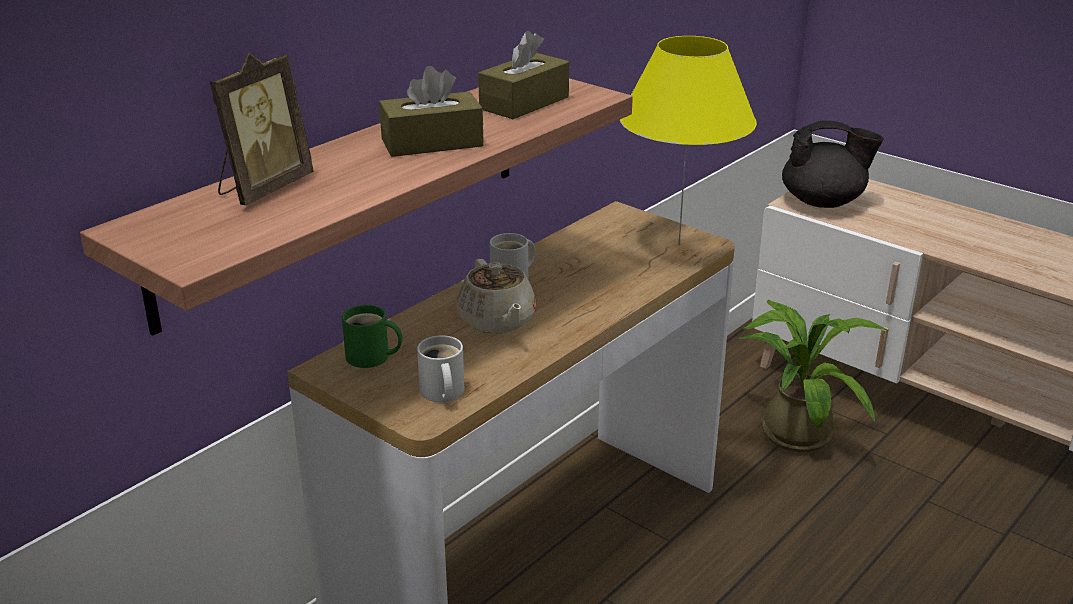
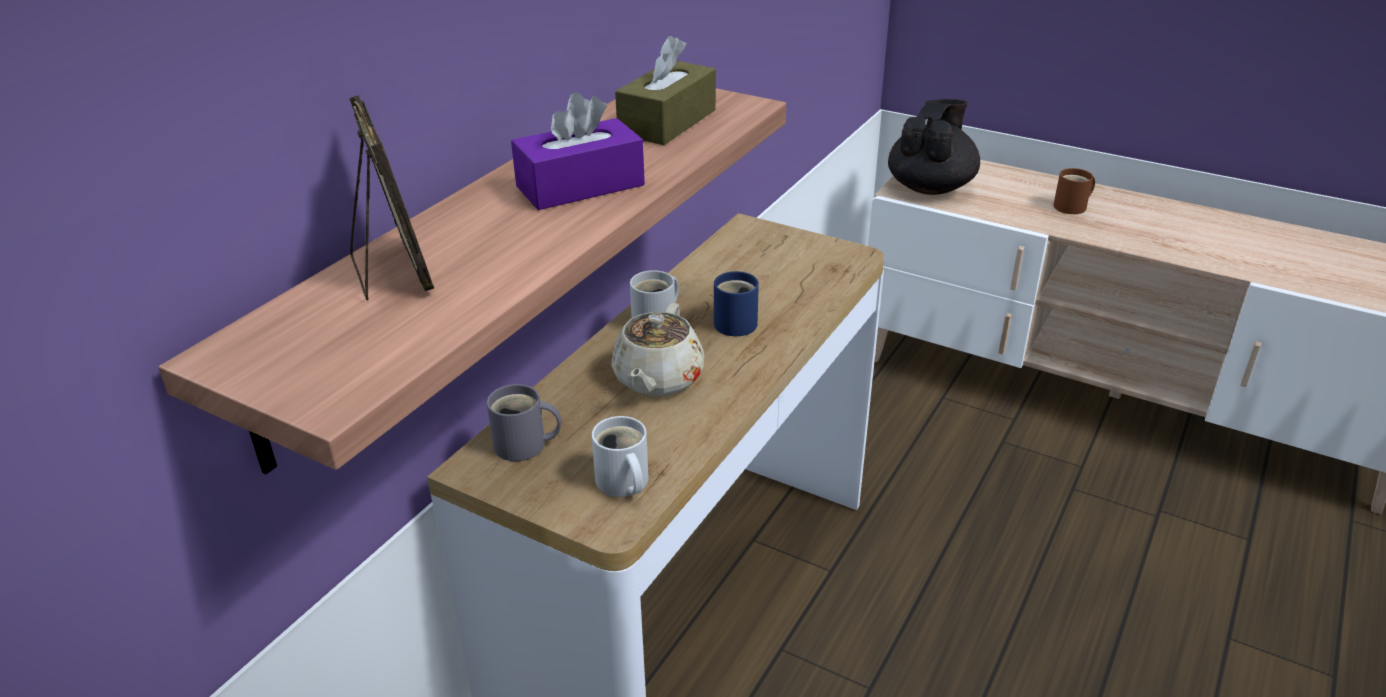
camera: 10 degrees left, 5 degrees up
(263, 189) = (391, 273): picture frame -> picture frame turned 45 degrees counterclockwise
(371, 358) = (524, 446): green mug -> grey mug
(432, 143) = (580, 186): brown tissue box -> purple tissue box
(497, 321) = (657, 379): beige teapot -> beige teapot turned 45 degrees clockwise
(581, 285) = (737, 322): none -> blue mug
(679, 244) = (825, 259): yellow table lamp -> none
(795, 429) = (923, 426): potted plant -> none
(823, 202) = (930, 187): black teapot -> black teapot turned 60 degrees counterclockwise
(957, 231) = (1073, 207): none -> brown mug

